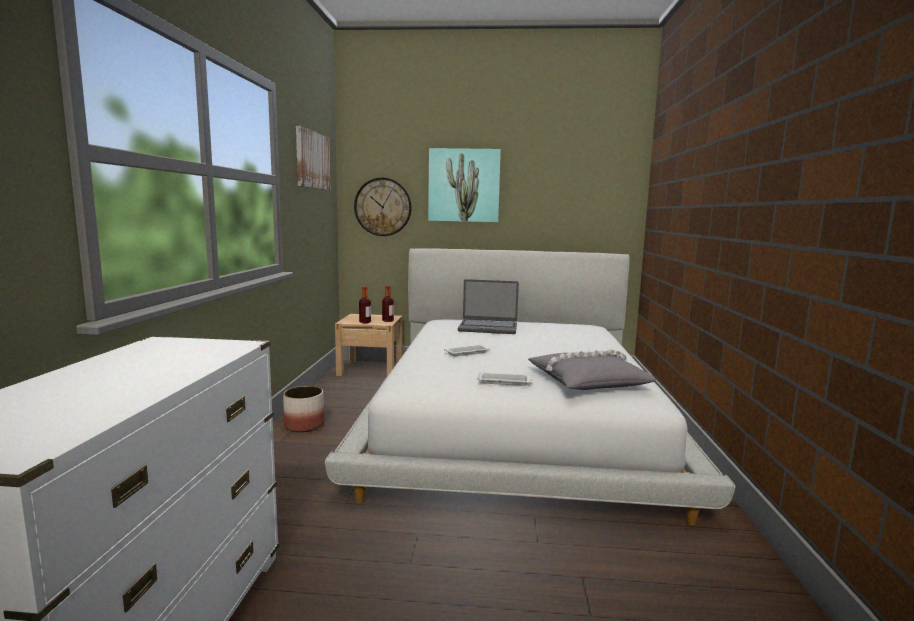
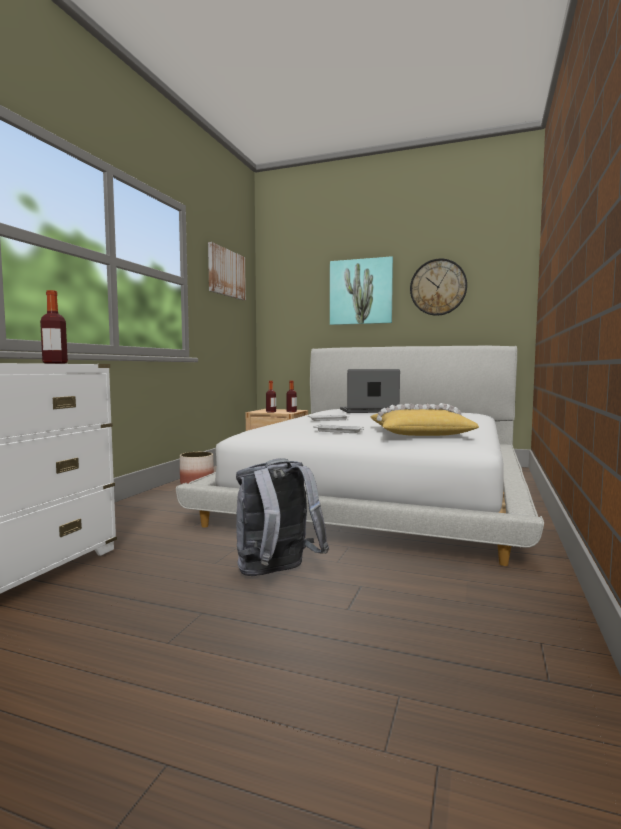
camera: 15 degrees right, 5 degrees down
(215, 356) = (55, 363): none -> bottle
(383, 207) = (292, 315): wall clock -> wall clock (438, 287)
(487, 572) = (276, 574): none -> grey backpack
(488, 328) = (368, 411): laptop -> laptop turned 150 degrees clockwise
(587, 381) = (419, 433): grey pillow -> yellow pillow

